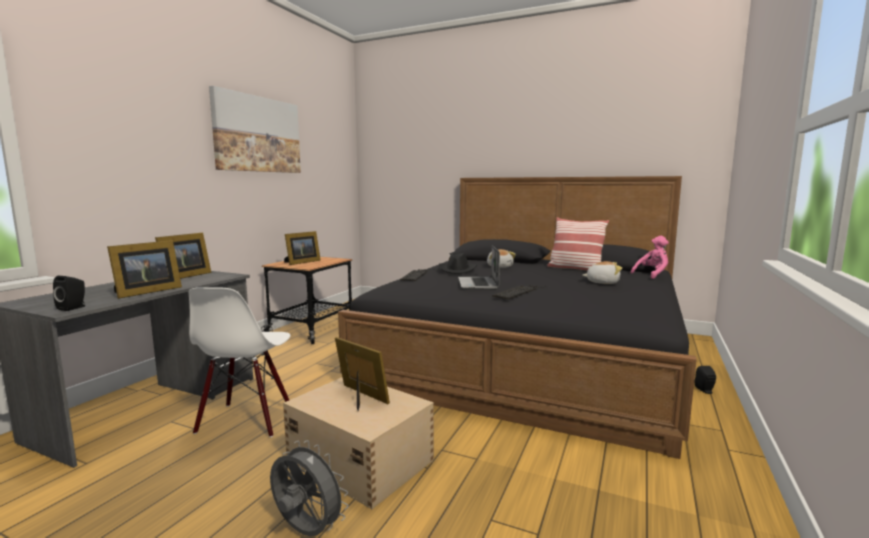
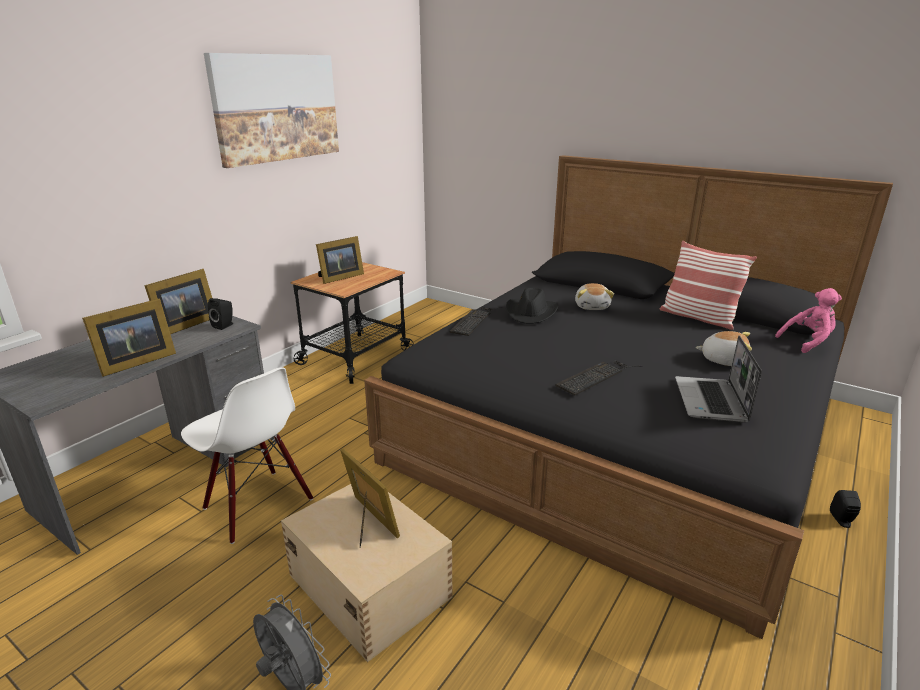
camera: 10 degrees right, 15 degrees up
(73, 308) = (52, 395): black speaker -> black speaker (225, 325)
(246, 420) = (257, 505): white chair -> white chair turned 60 degrees counterclockwise
(478, 284) = (547, 352): laptop -> laptop (711, 401)

